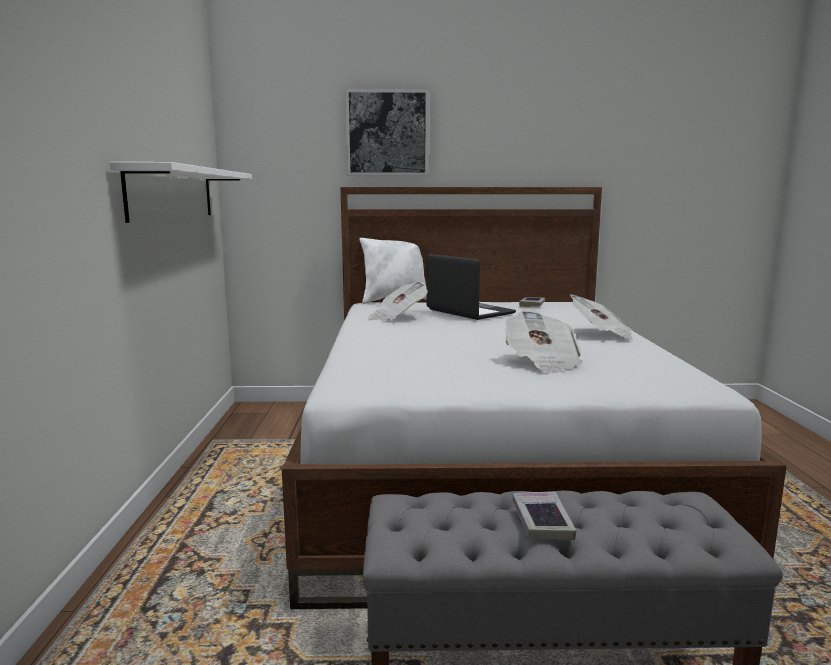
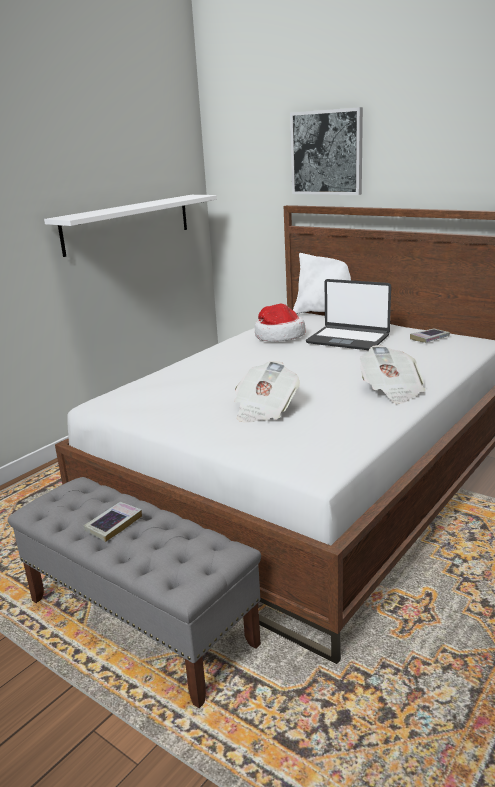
camera: 40 degrees right, 10 degrees up
(397, 317) = (278, 336): newspaper -> hat
(469, 312) = (348, 339): laptop -> laptop turned 120 degrees clockwise

